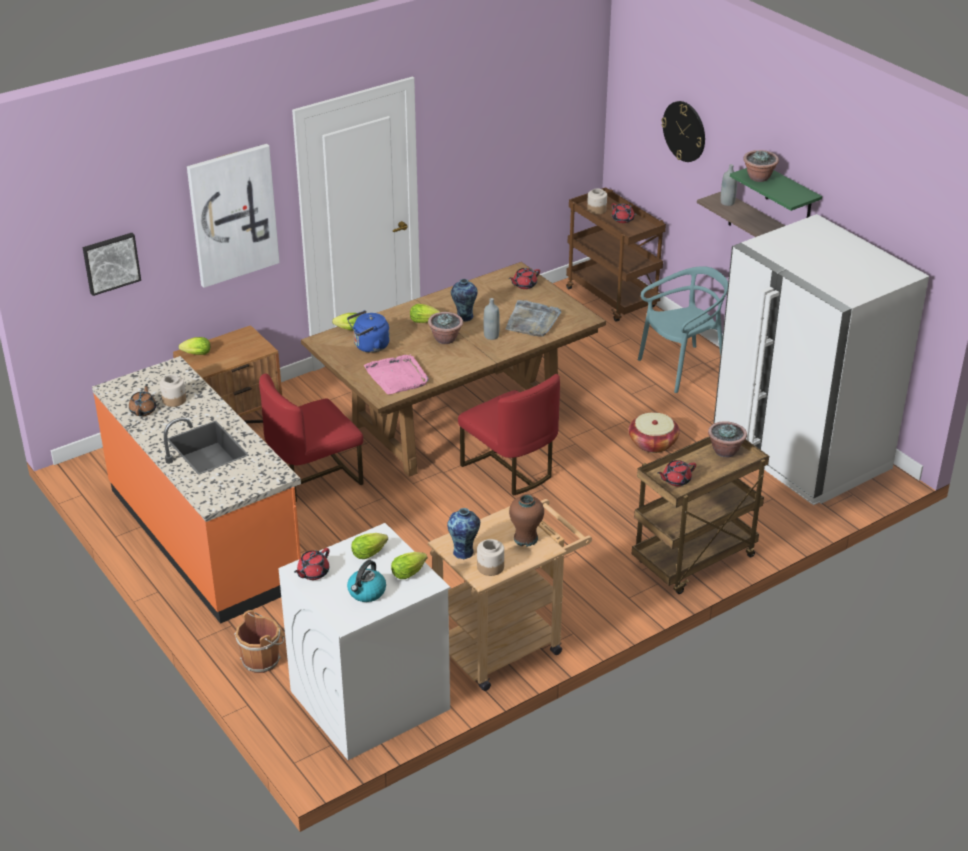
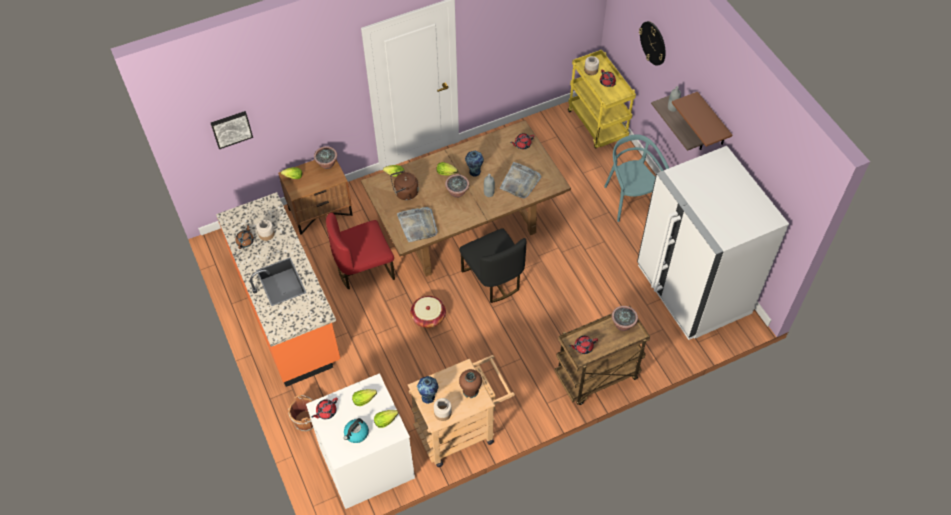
camera: 10 degrees right, 20 degrees up
(233, 214) = (318, 93): picture -> none
(369, 346) = (405, 193): blue kettle -> brown kettle
(397, 376) = (418, 225): pink tray -> grey tray
(510, 469) = (493, 279): red chair -> black chair
(613, 299) = (598, 125): brown cart -> yellow cart
(652, 443) = (594, 267): basket -> basket (428, 317)
(682, 368) = (630, 199): turquoise chair -> turquoise chair turned 90 degrees counterclockwise
(759, 178) = (691, 108): potted plant -> potted plant (327, 164)
(789, 194) = (712, 121): green shelf -> brown shelf

